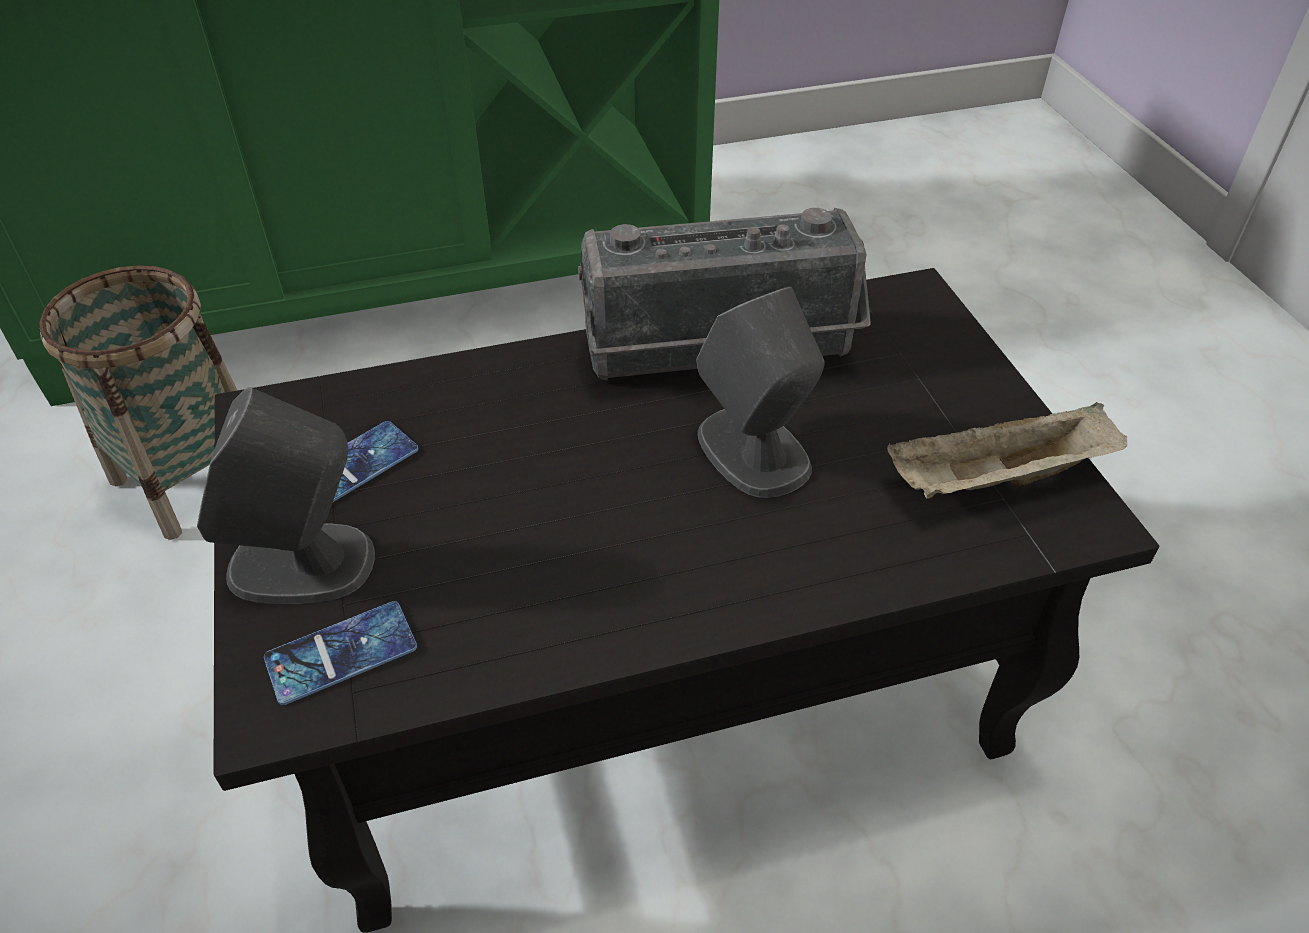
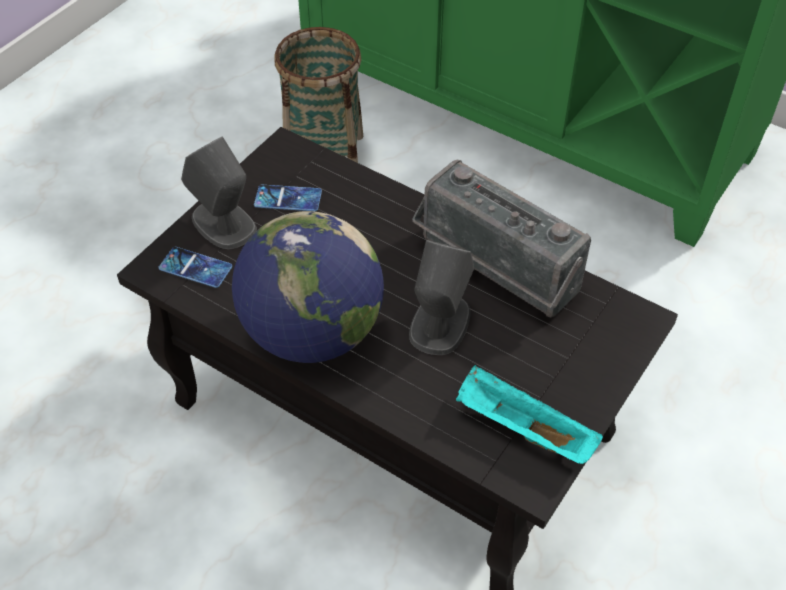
camera: 50 degrees right, 5 degrees up
(632, 589) = (312, 333): none -> globe
(997, 480) = (522, 430): beige tray -> turquoise tray

